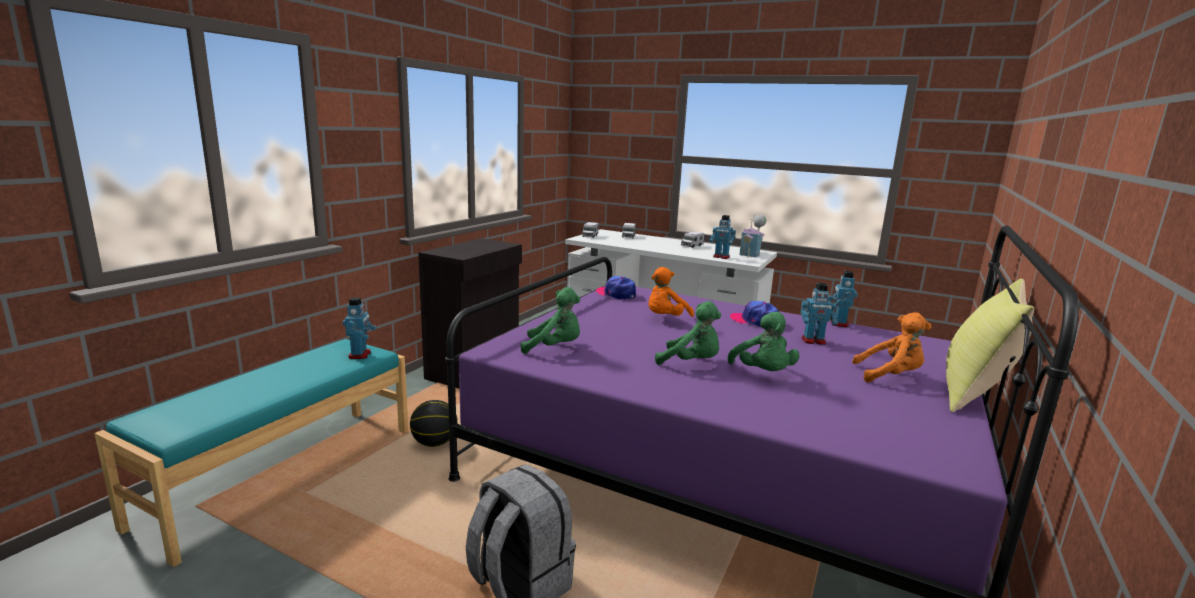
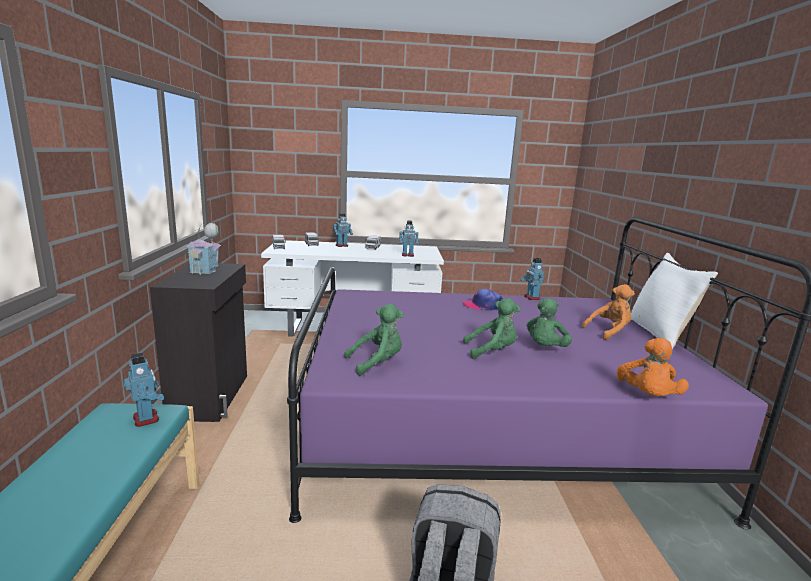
camera: 30 degrees left, 0 degrees up
(434, 443) = (239, 488): basketball -> none
(616, 294) = (356, 300): cap -> none
(665, 318) = (422, 316): orange plush toy -> orange plush toy (647, 396)
(752, 254) = (423, 250): toy house -> toy house (207, 269)
(763, 373) = (545, 348): green plush toy -> green plush toy turned 75 degrees clockwise
(813, 341) = (537, 314): toy robot -> toy robot (342, 246)
(975, 393) = (660, 333): yellow pillow -> white pillow

